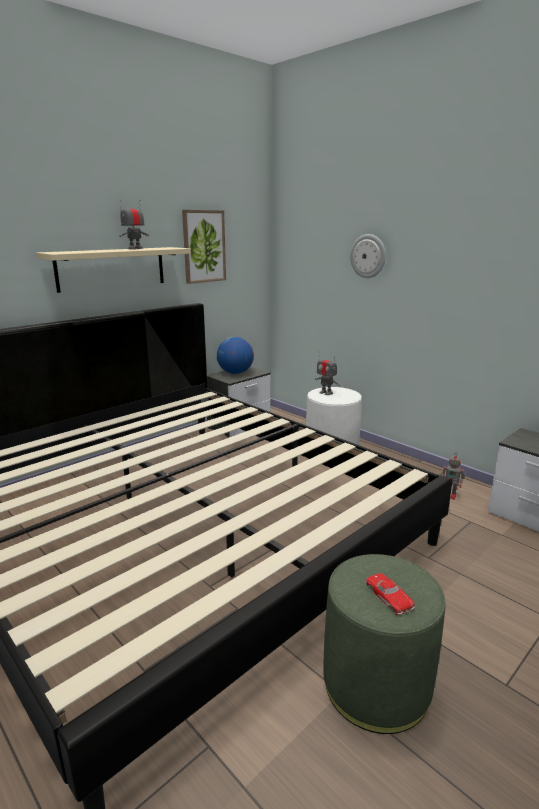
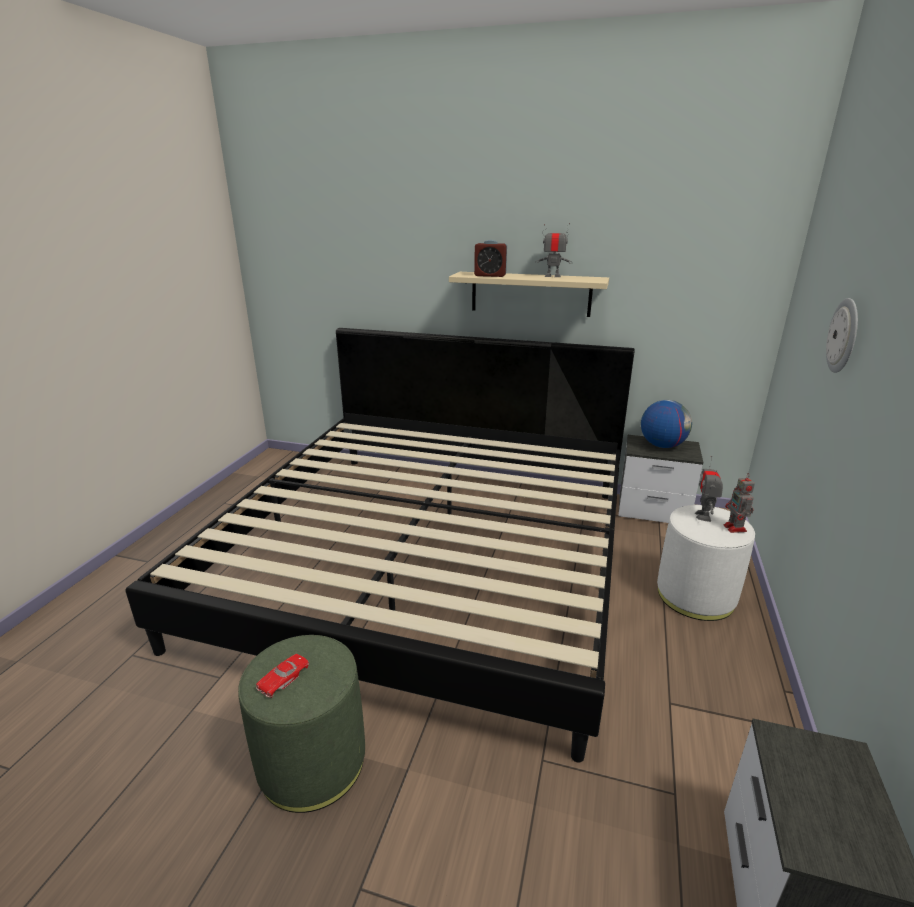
camera: 60 degrees right, 5 degrees up
(85, 251) = (490, 275): none -> alarm clock
(204, 246) = (659, 280): picture -> none
(450, 495) = (725, 753): toy robot -> toy robot (735, 529)

